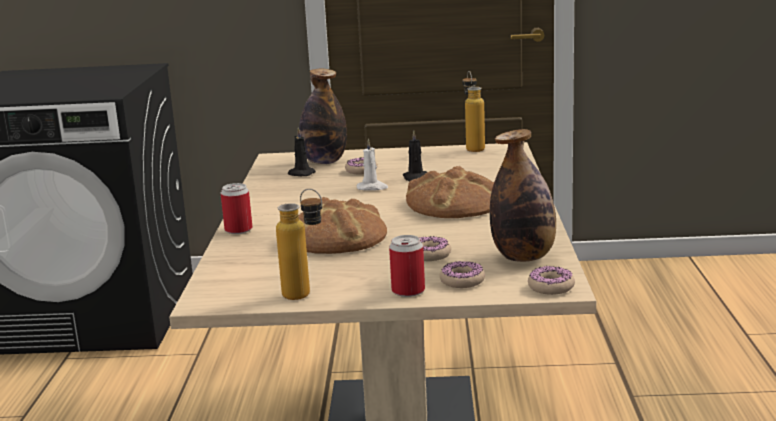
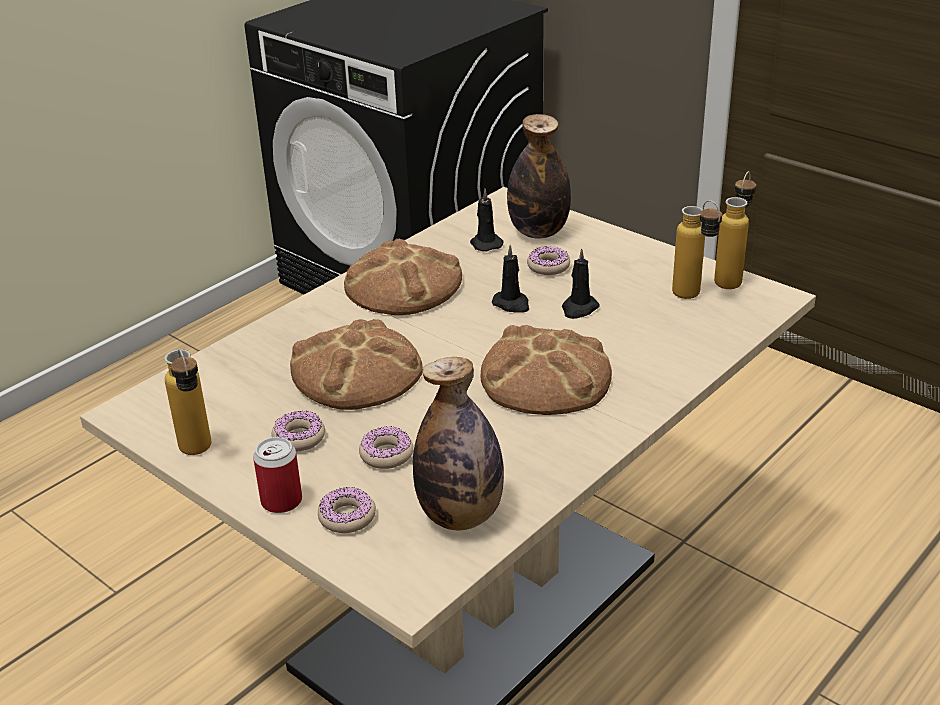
camera: 40 degrees right, 15 degrees up
(238, 230) = (300, 314): can -> none
(285, 201) = (403, 286): none -> bread
(372, 188) = (512, 304): white candle -> black candle
(469, 158) = (693, 298): none -> bottle
(551, 287) = (405, 583): donut -> donut (299, 438)

